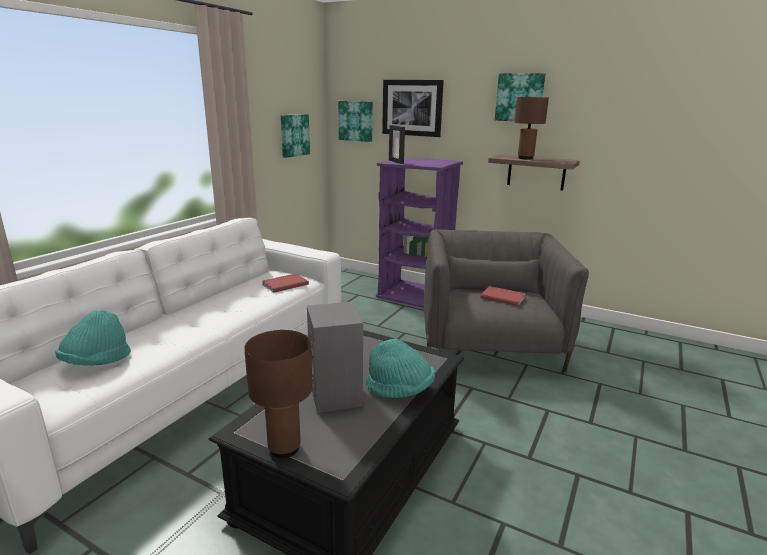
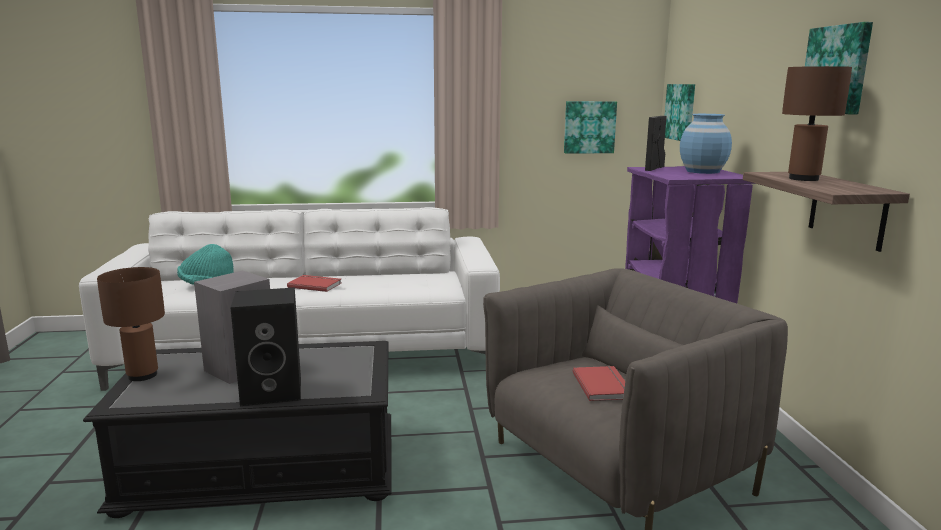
camera: 55 degrees right, 5 degrees down
(284, 284) = (423, 284): red book -> red book (315, 285)
(400, 390) = (273, 391): turquoise hat -> black speaker
(412, 108) = (726, 92): picture -> none
(425, 160) = (702, 171): none -> blue vase

